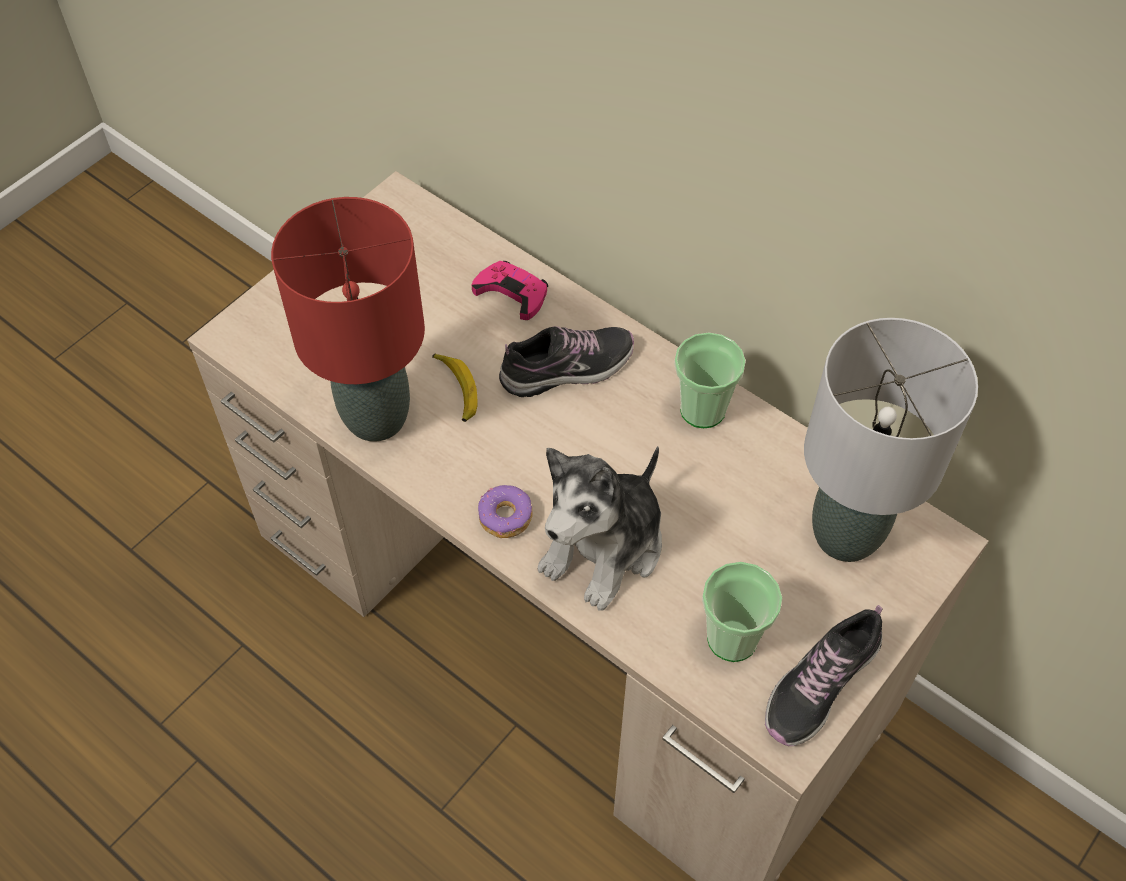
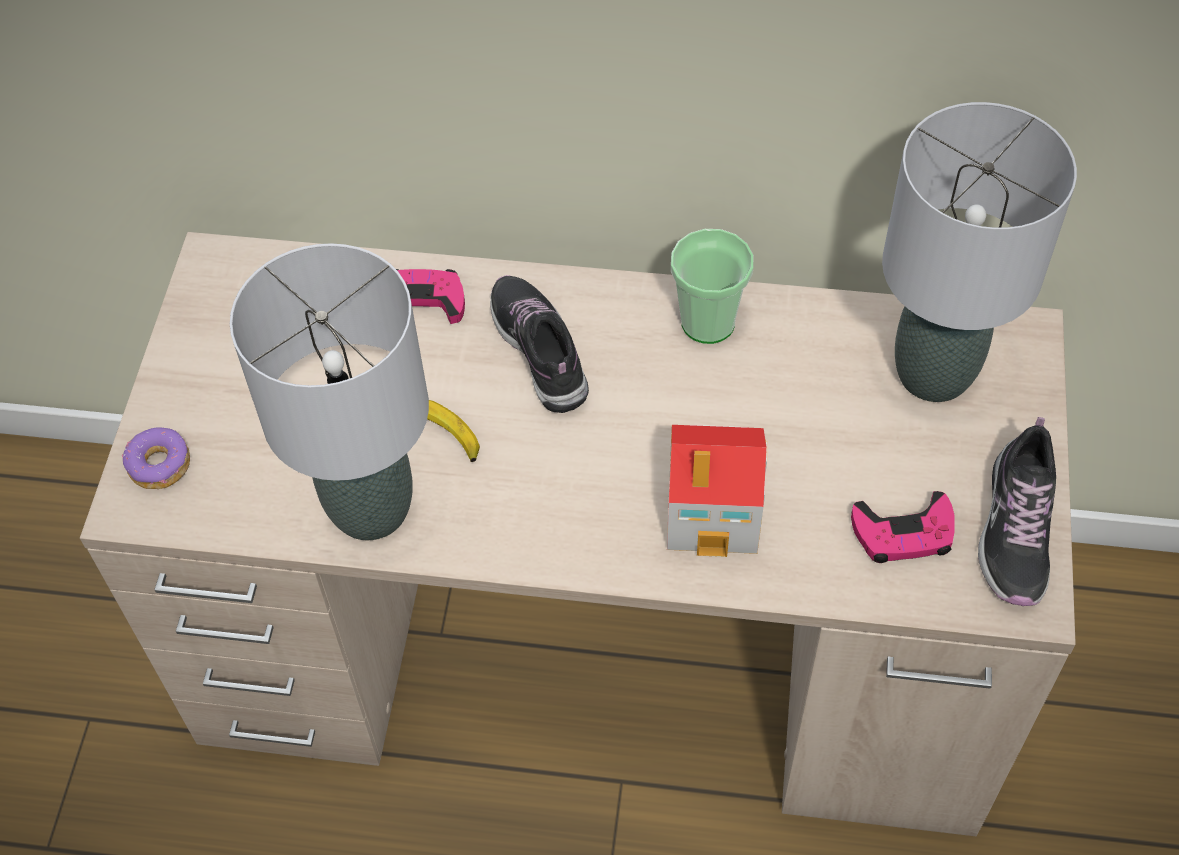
camera: 30 degrees left, 0 degrees up
(375, 417) = (369, 508): red table lamp -> grey table lamp
(505, 517) = (590, 538): donut -> donut (159, 465)
(567, 369) = (540, 351): shoe -> shoe turned 60 degrees counterclockwise
(605, 547) = (714, 512): plush toy -> toy house
(732, 638) = (904, 533): cup -> pink game controller

